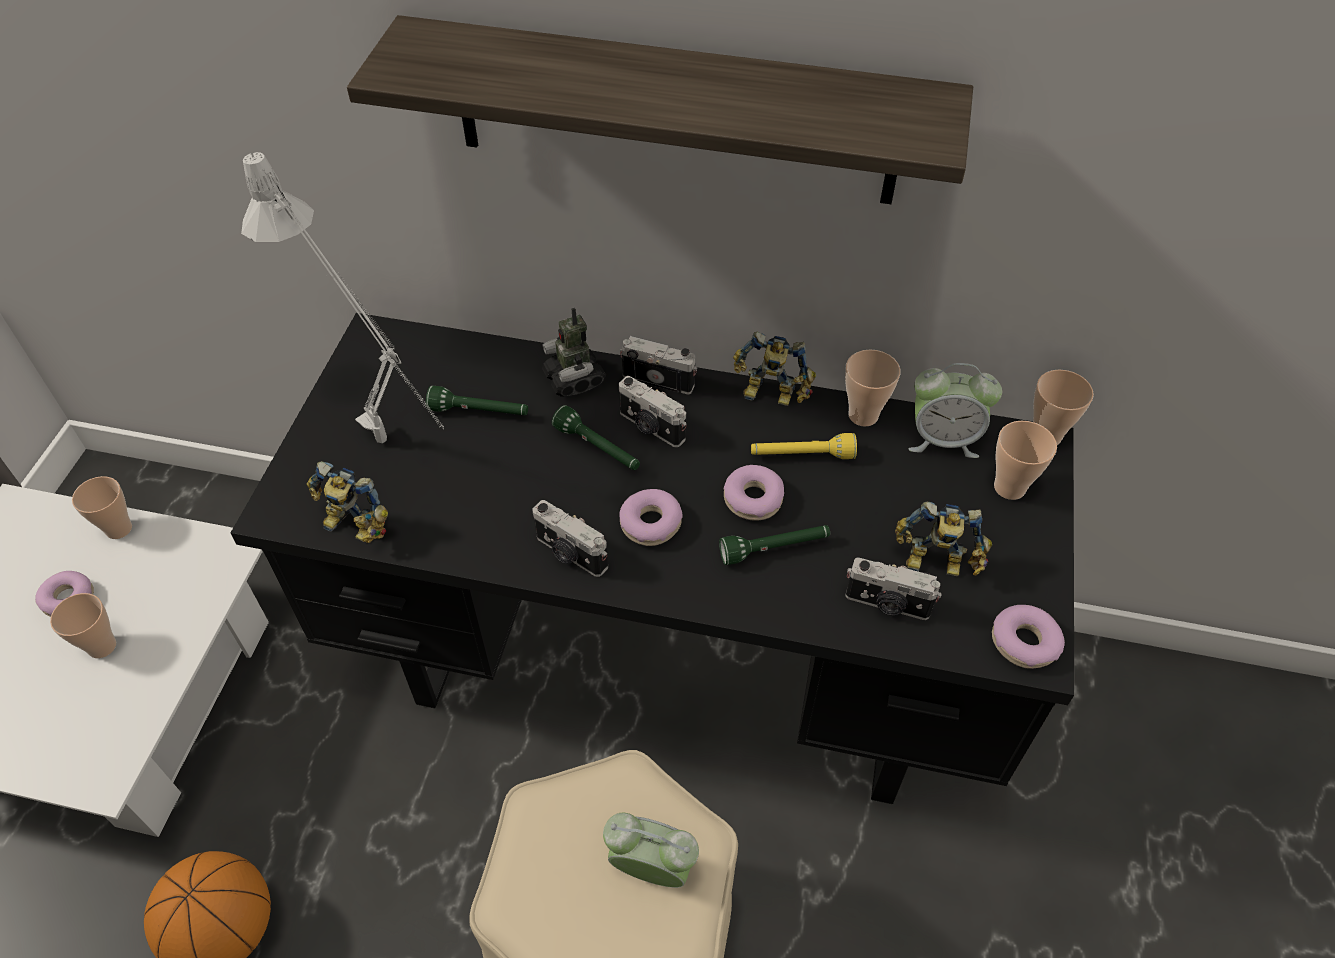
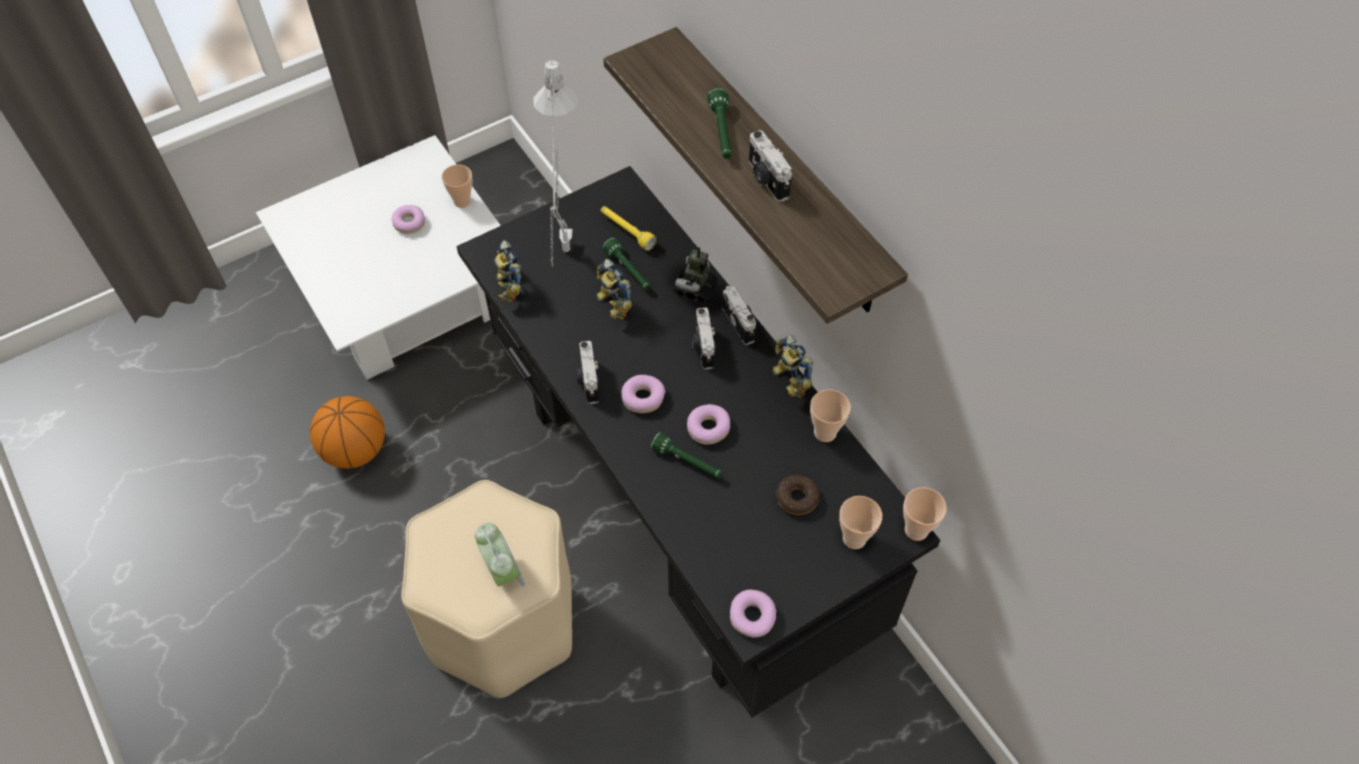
camera: 45 degrees right, 5 degrees up
(102, 646) = (402, 260): cup -> none
(598, 448) = (663, 337): green flashlight -> green flashlight (721, 132)
(801, 455) = (762, 426): yellow flashlight -> yellow flashlight (627, 231)
(887, 604) = (708, 537): camera -> camera (766, 179)
(916, 494) = (797, 498): none -> donut
(935, 565) = (758, 541): toy robot -> toy robot (611, 305)
(943, 439) = (852, 482): alarm clock -> none

